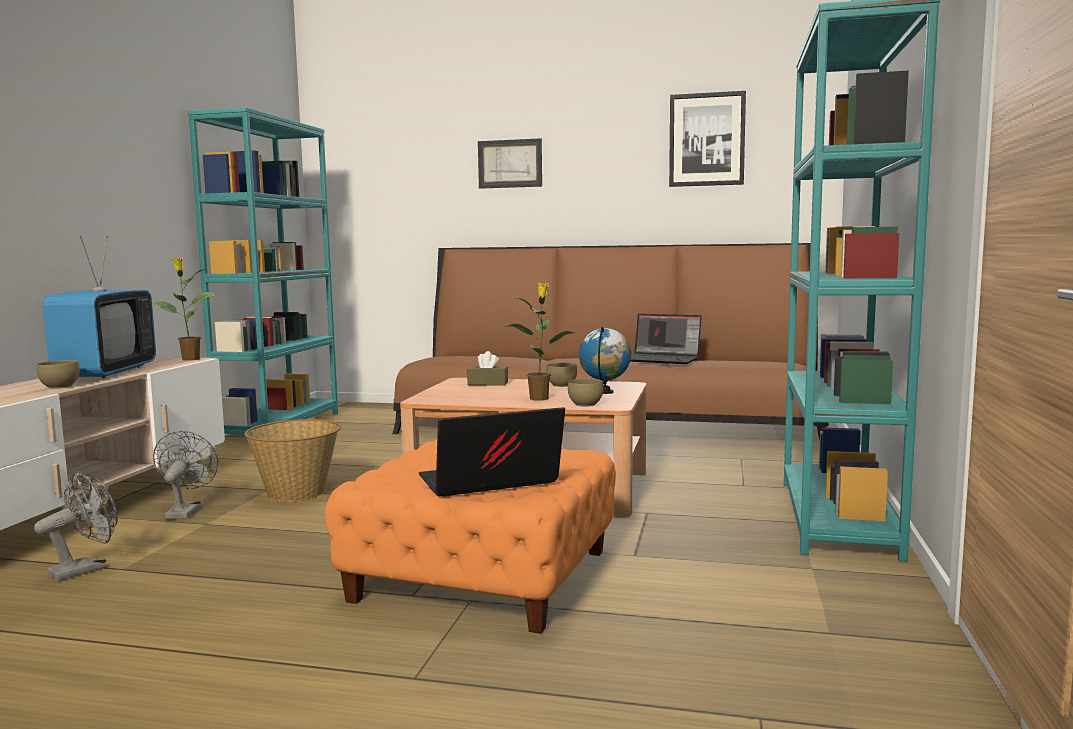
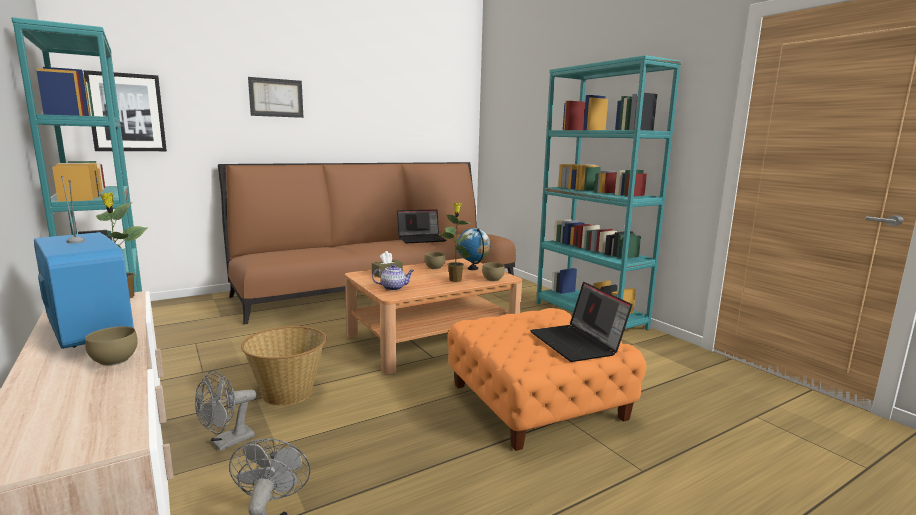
camera: 45 degrees left, 5 degrees up
(185, 511) = (227, 443): grey fan -> grey fan turned 90 degrees counterclockwise
(448, 395) = (393, 288): none -> teapot
(488, 483) = (577, 343): laptop -> laptop turned 45 degrees counterclockwise
(706, 139) = (411, 94): picture -> picture (127, 112)

